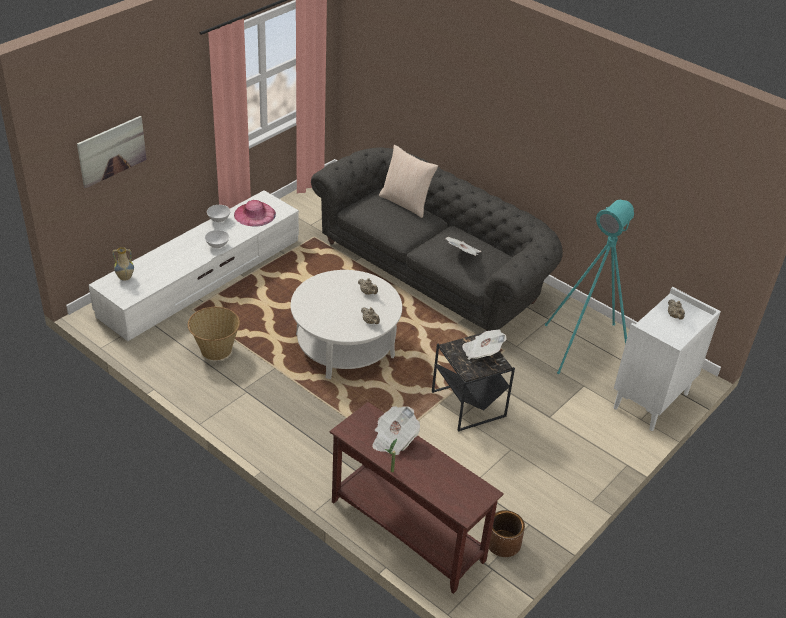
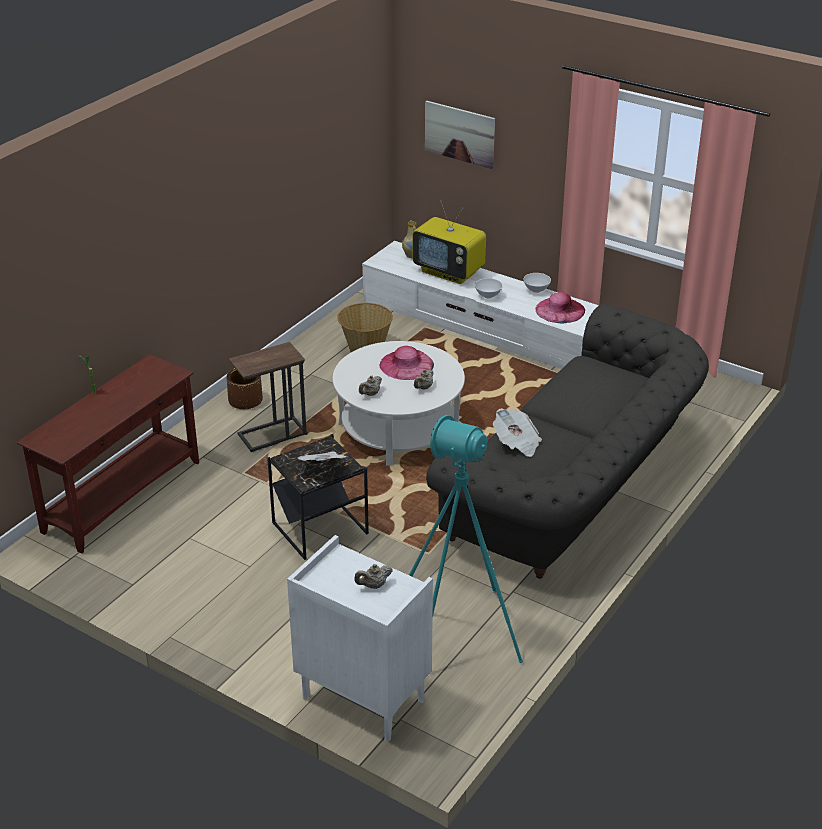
camera: 85 degrees right, 5 degrees down
(166, 260) = (449, 272): none -> television
(331, 297) = (406, 364): none -> pink hat
(333, 422) = (273, 434): none -> brown side table
(393, 439) = (138, 391): newspaper -> none
(406, 203) = (615, 394): beige pillow -> none
(503, 543) = (105, 565): brown planter -> brown planter (245, 401)

